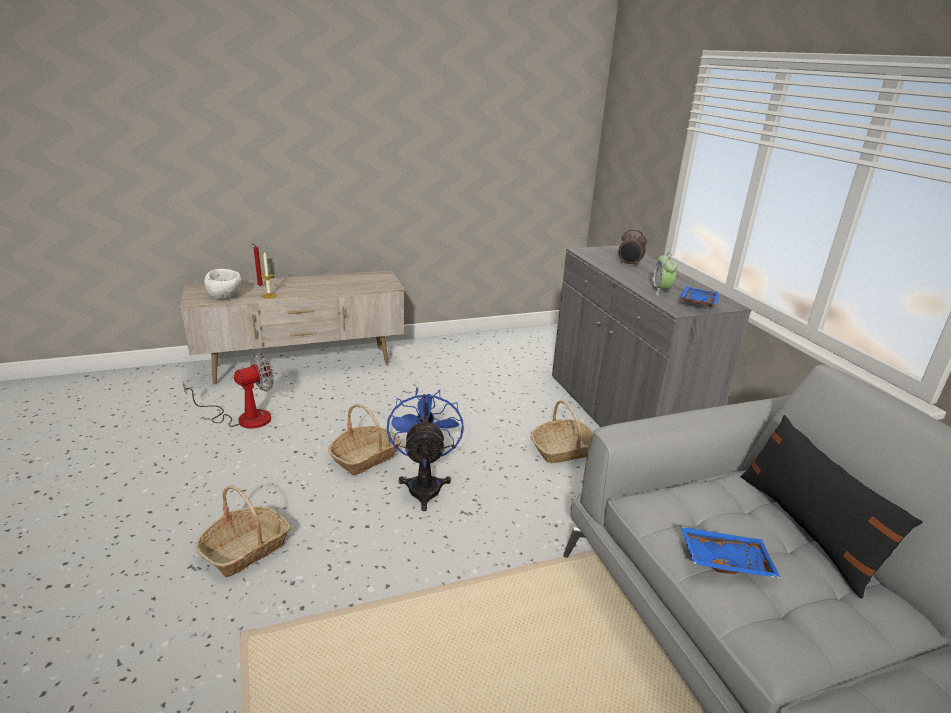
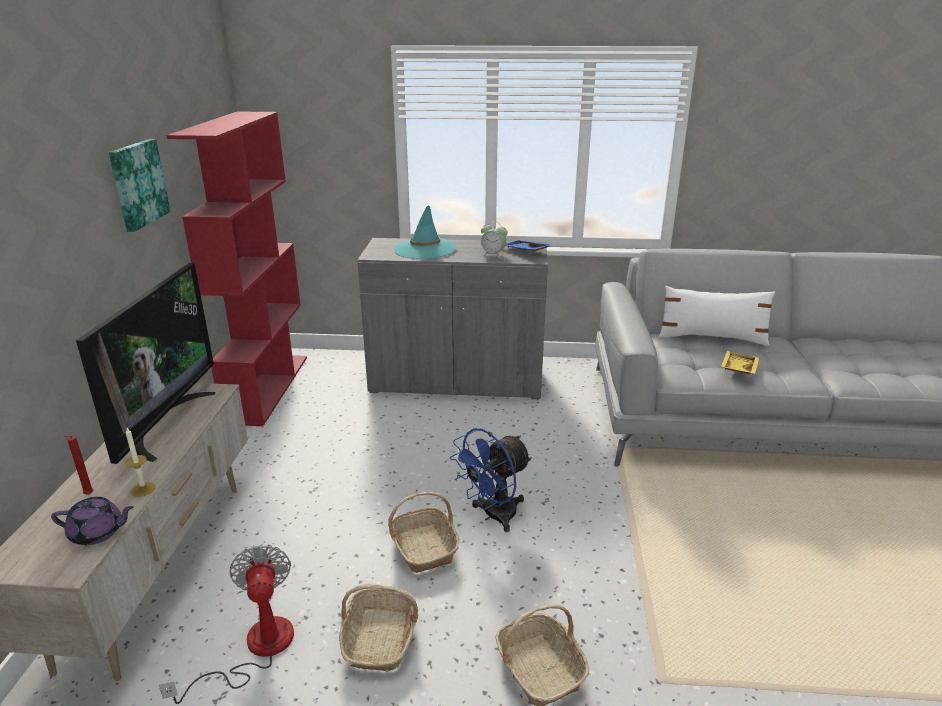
camera: 65 degrees left, 0 degrees up
(226, 297) = (98, 533): white bowl -> purple teapot
(341, 282) = (164, 423): none -> television
(424, 130) = (137, 184): none -> picture
(424, 484) = (493, 516): blue fan -> blue fan turned 60 degrees counterclockwise
(517, 337) = (267, 388): none -> red bookcase
(563, 450) = (486, 424): basket -> basket (380, 639)
(629, 264) = (425, 249): alarm clock -> turquoise hat
(725, 560) = (737, 369): blue tray -> yellow tray
(806, 528) = (712, 338): black pillow -> white pillow

